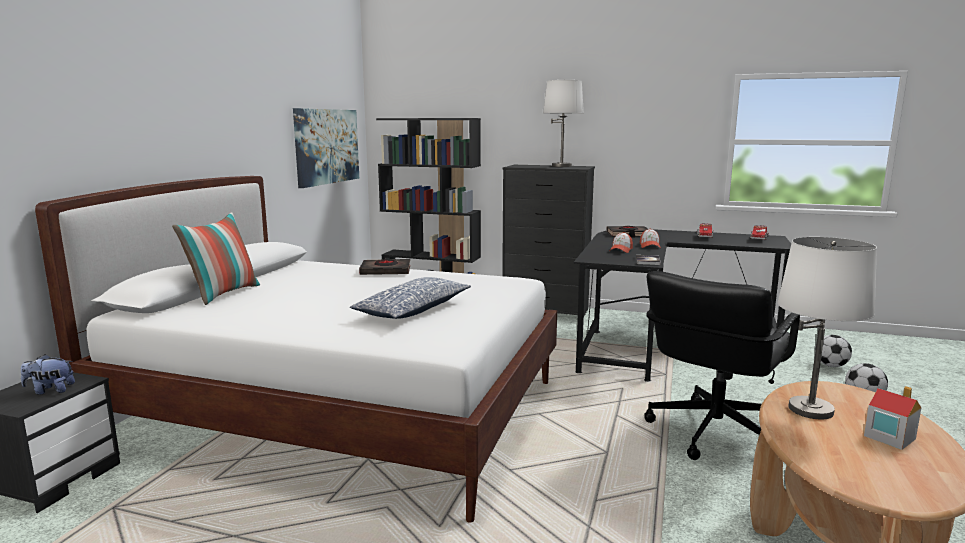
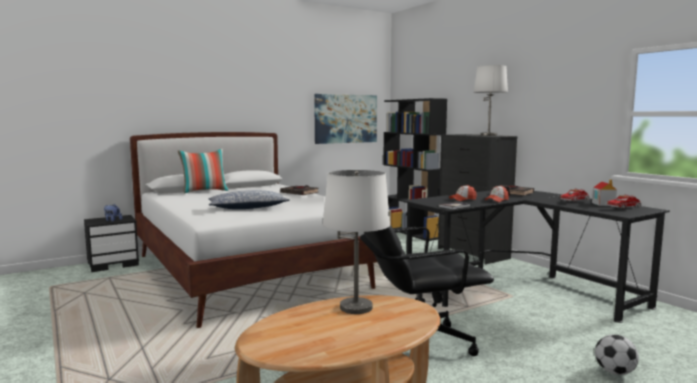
camera: 40 degrees right, 5 degrees down
(831, 366) = (648, 345): football -> none
(888, 437) = (355, 332): toy house -> toy house (603, 204)

